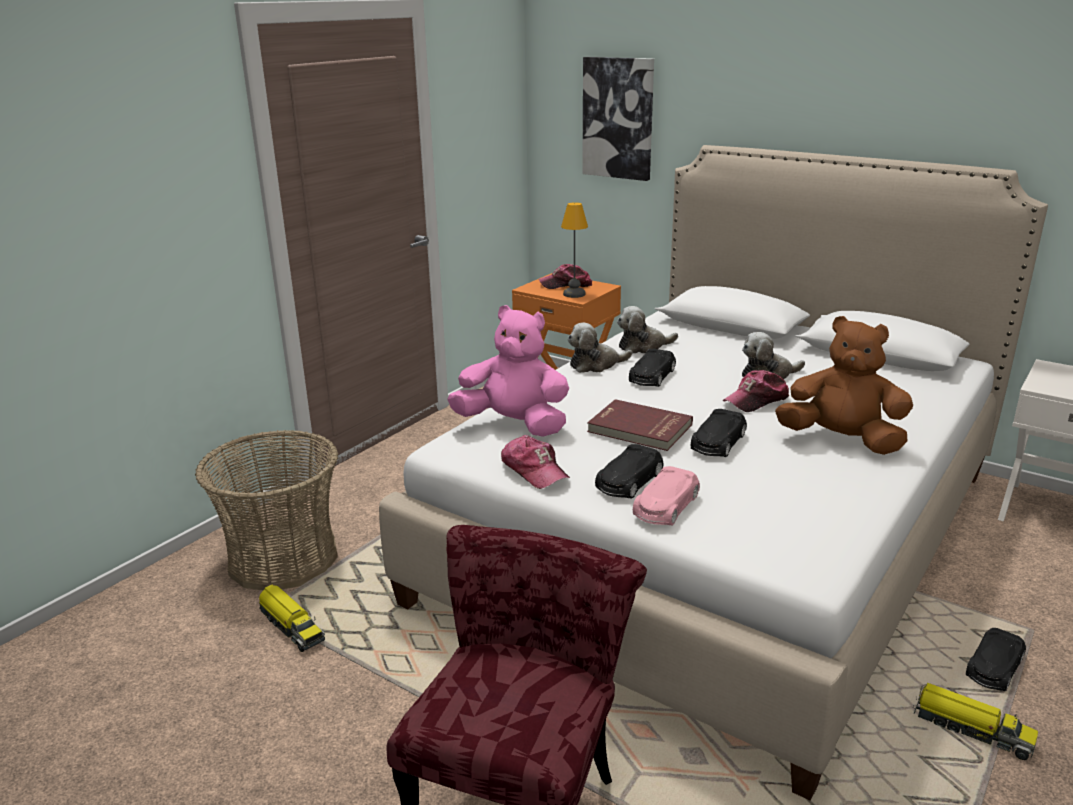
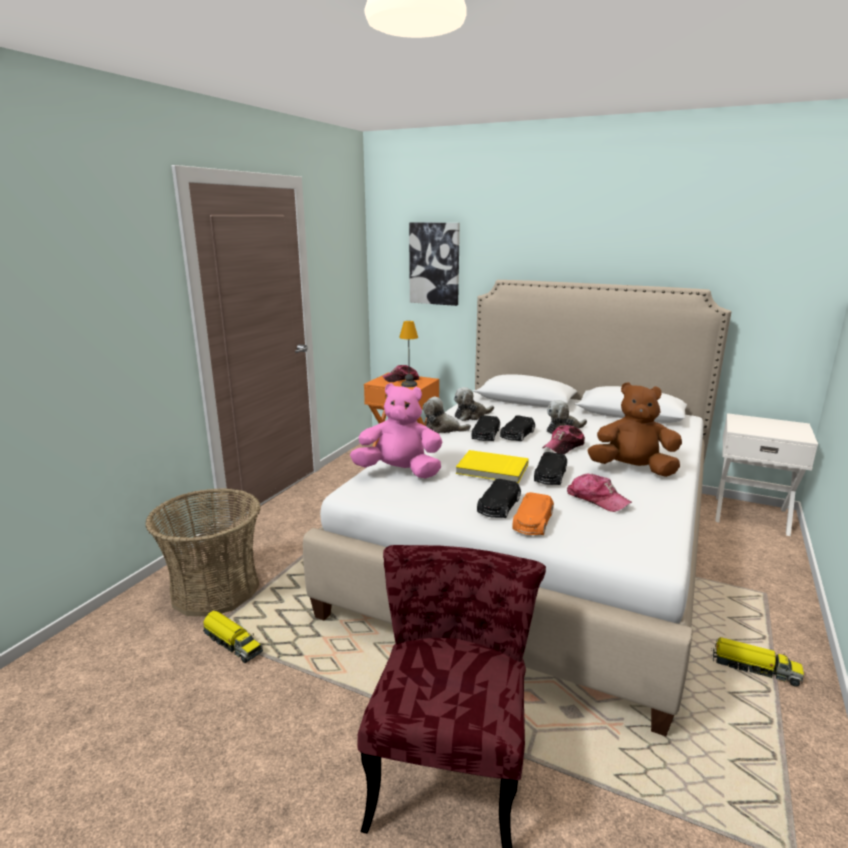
camera: 10 degrees left, 5 degrees down
(534, 470) = (426, 503): cap -> cap (597, 499)
(596, 365) = (443, 429): plush toy -> plush toy turned 45 degrees clockwise
(639, 429) = (492, 469): red book -> yellow book
(665, 506) = (532, 522): pink toy car -> orange toy car
(993, 668) = (751, 622): black toy car -> black toy car (517, 435)

